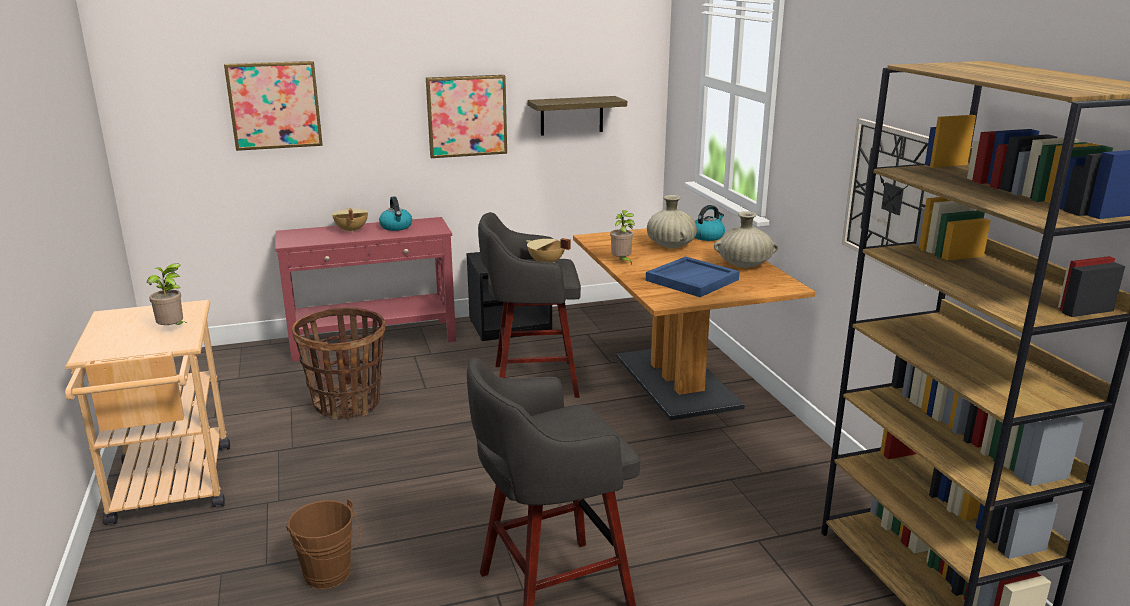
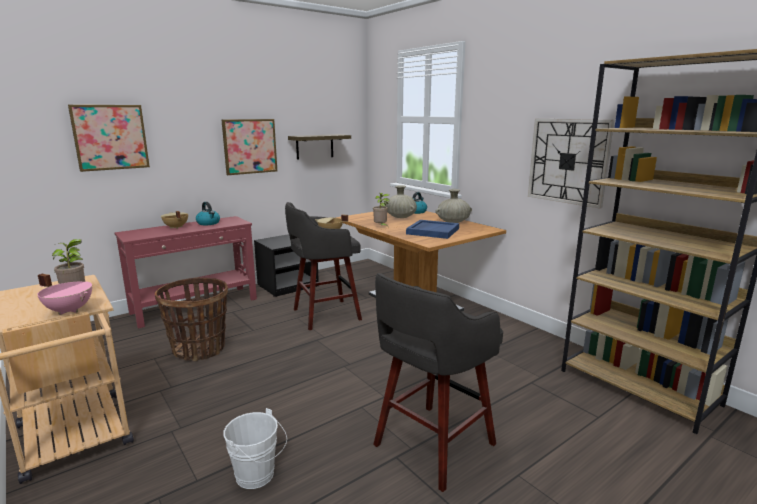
camera: 20 degrees left, 5 degrees down
(156, 347) = (70, 310): none -> pink cooking pot
(330, 576) = (258, 476): brown bucket -> white bucket

